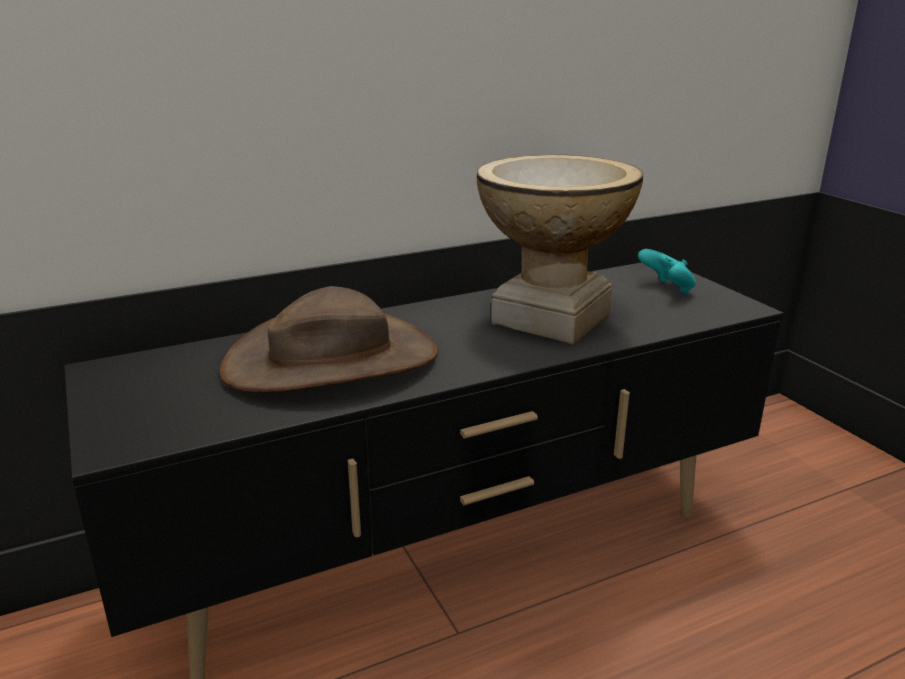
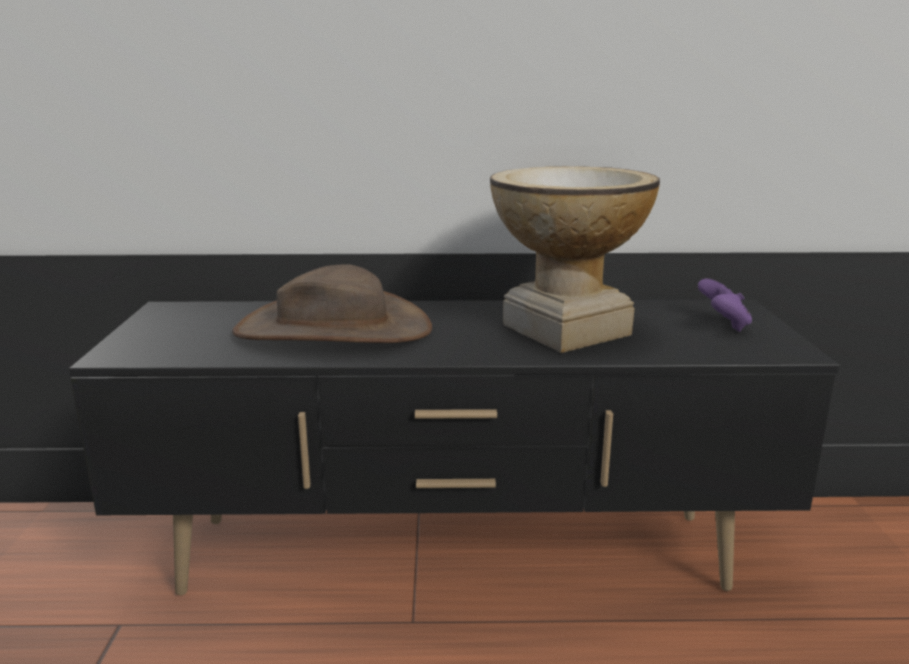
camera: 25 degrees right, 5 degrees down
(667, 289) = (723, 325): turquoise game controller -> purple game controller

